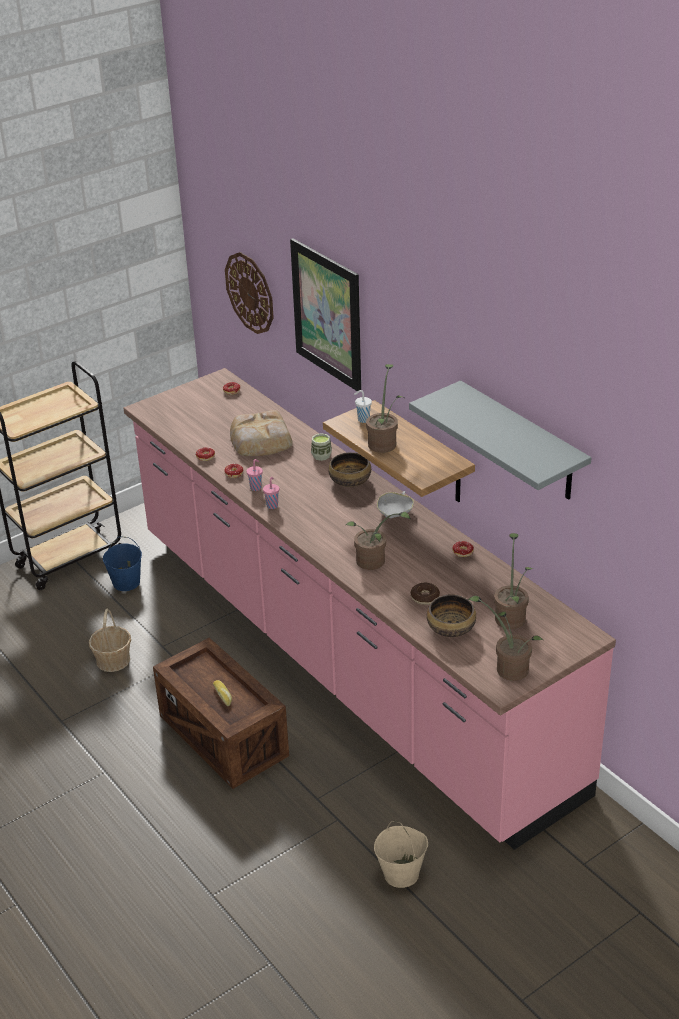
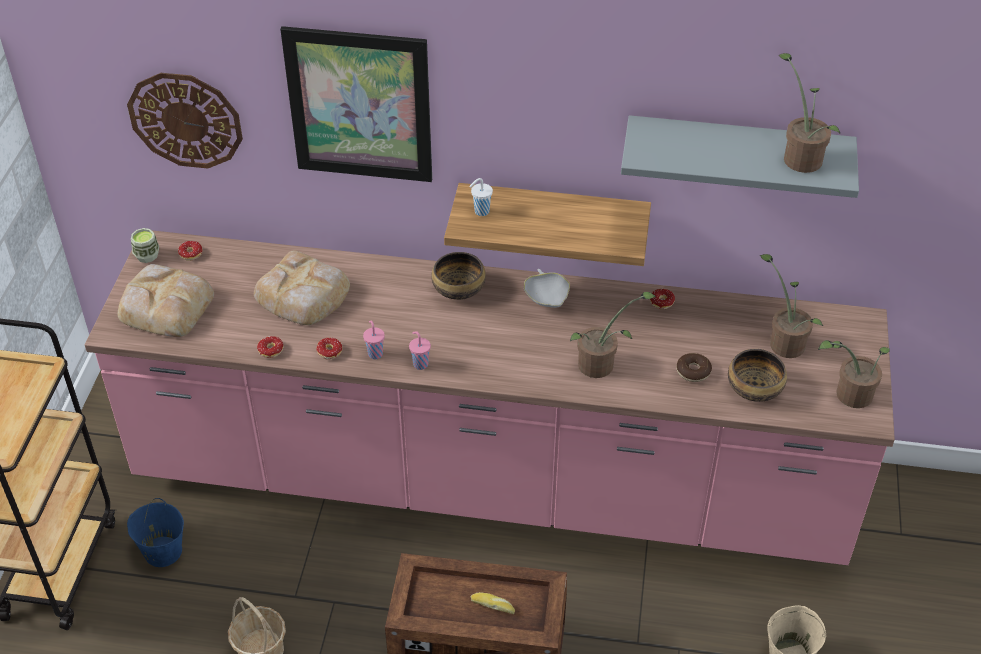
camera: 45 degrees left, 10 degrees up
(185, 409) = (165, 305): none -> bread
(321, 456) = (393, 277): cup -> cup (147, 256)
(384, 442) = (537, 226): potted plant -> potted plant (800, 156)

